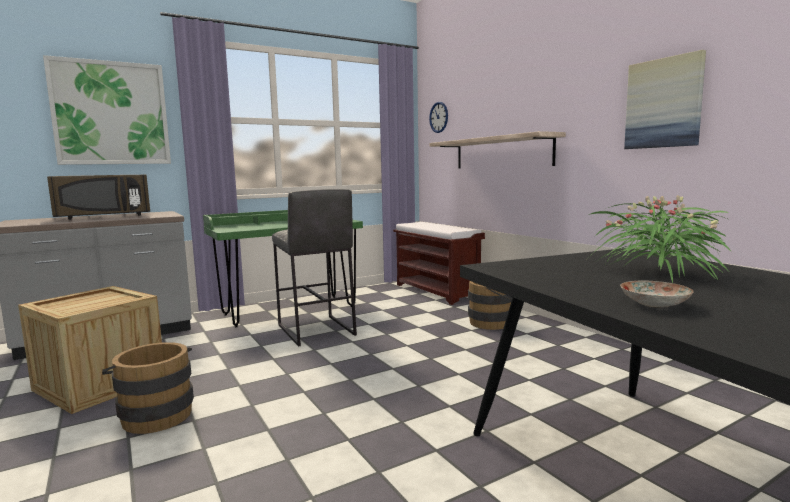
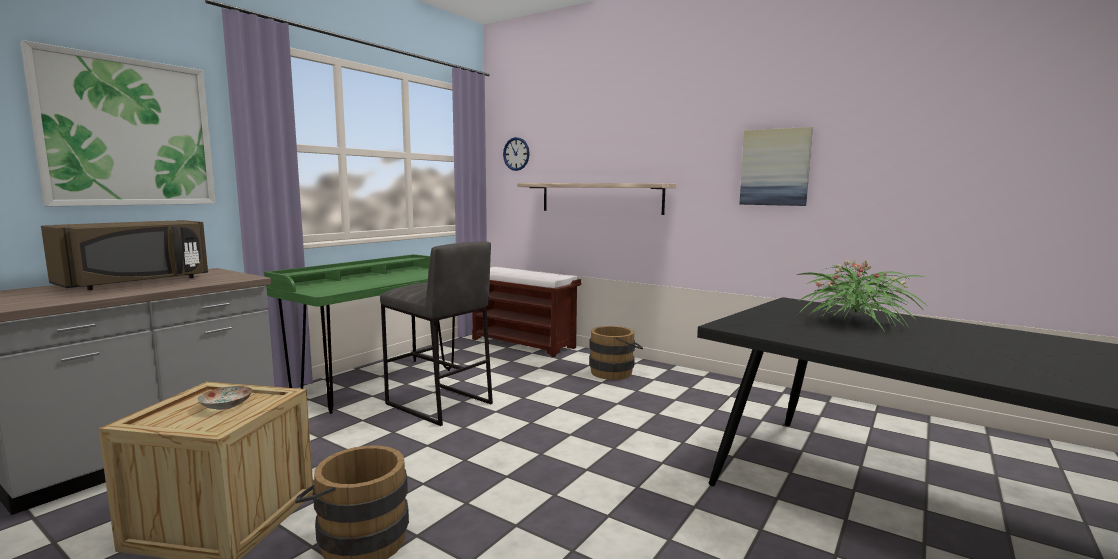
camera: 25 degrees left, 0 degrees up
(655, 304) = (913, 353): plate -> plate (226, 405)

